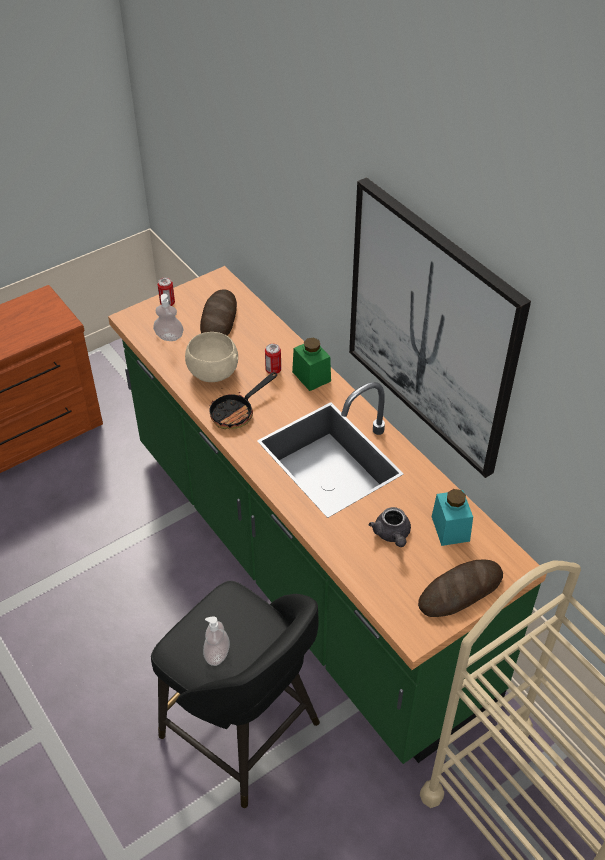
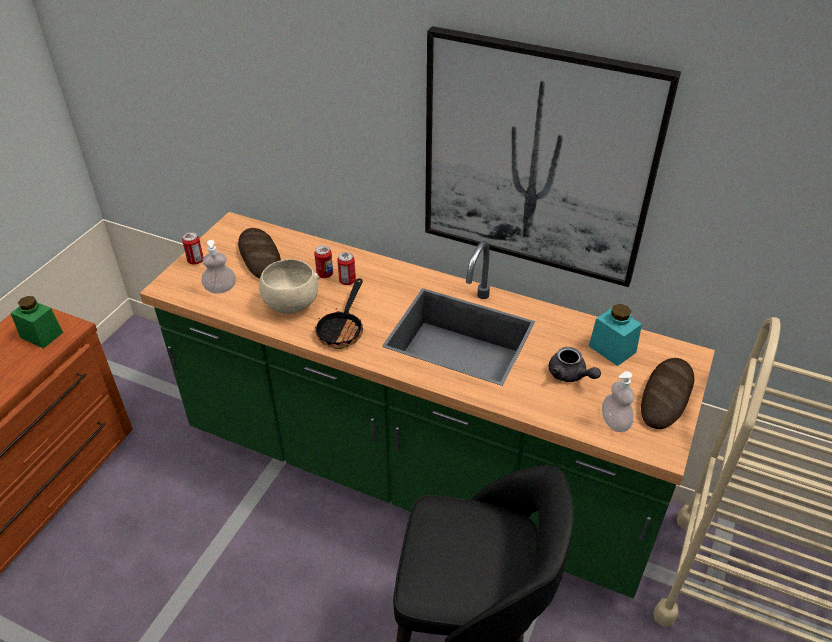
camera: 30 degrees left, 5 degrees down
(217, 654) = (466, 571): soap dispenser -> soap dispenser (615, 422)
(259, 356) = (325, 274): none -> can
(311, 376) = (387, 273): green jar -> green jar (41, 335)

